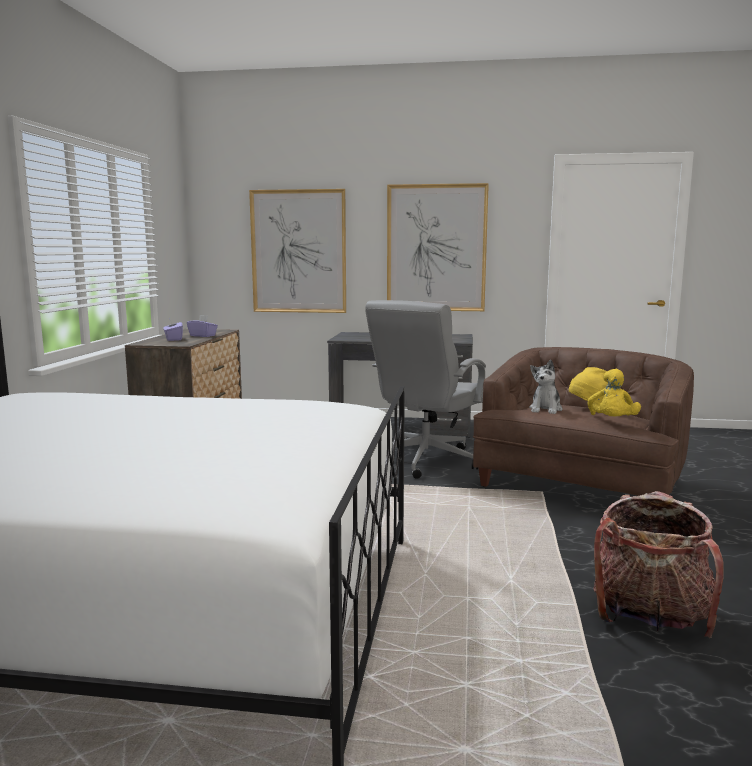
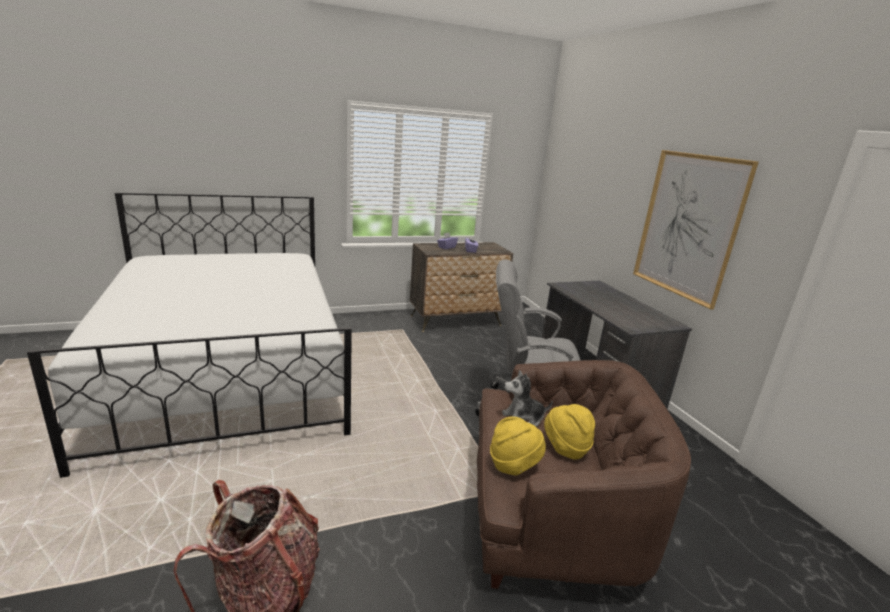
camera: 60 degrees right, 10 degrees up
(298, 251) = (592, 201): picture -> none
(612, 421) = (514, 465): yellow plush toy -> yellow hat

